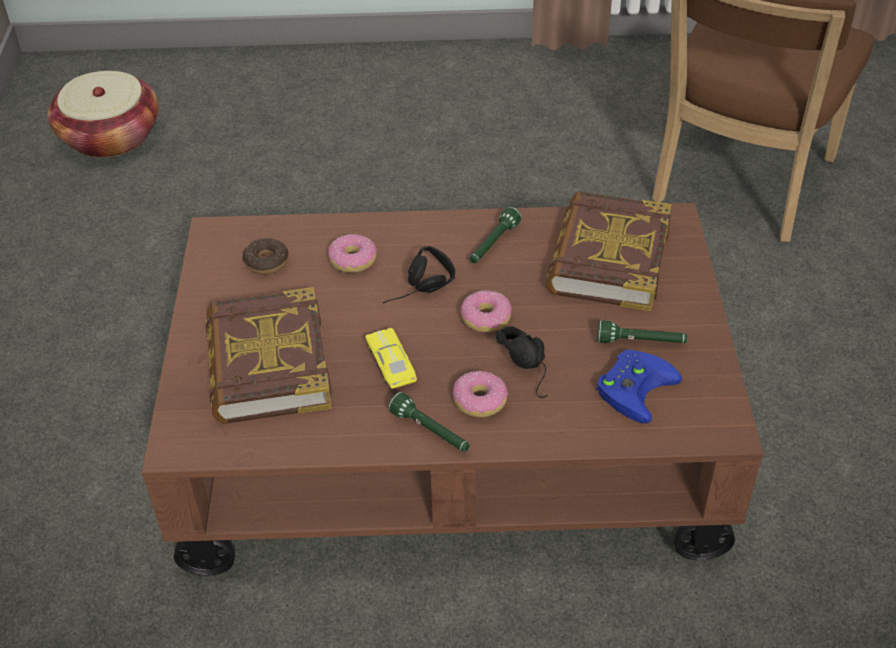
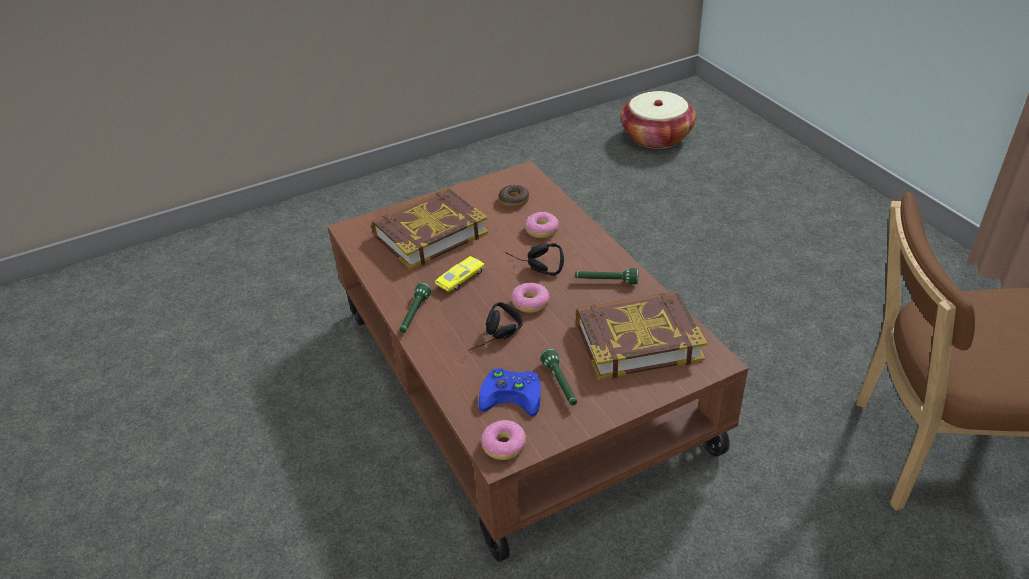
camera: 65 degrees right, 5 degrees down
(480, 400) = (453, 326): donut -> donut (504, 445)

